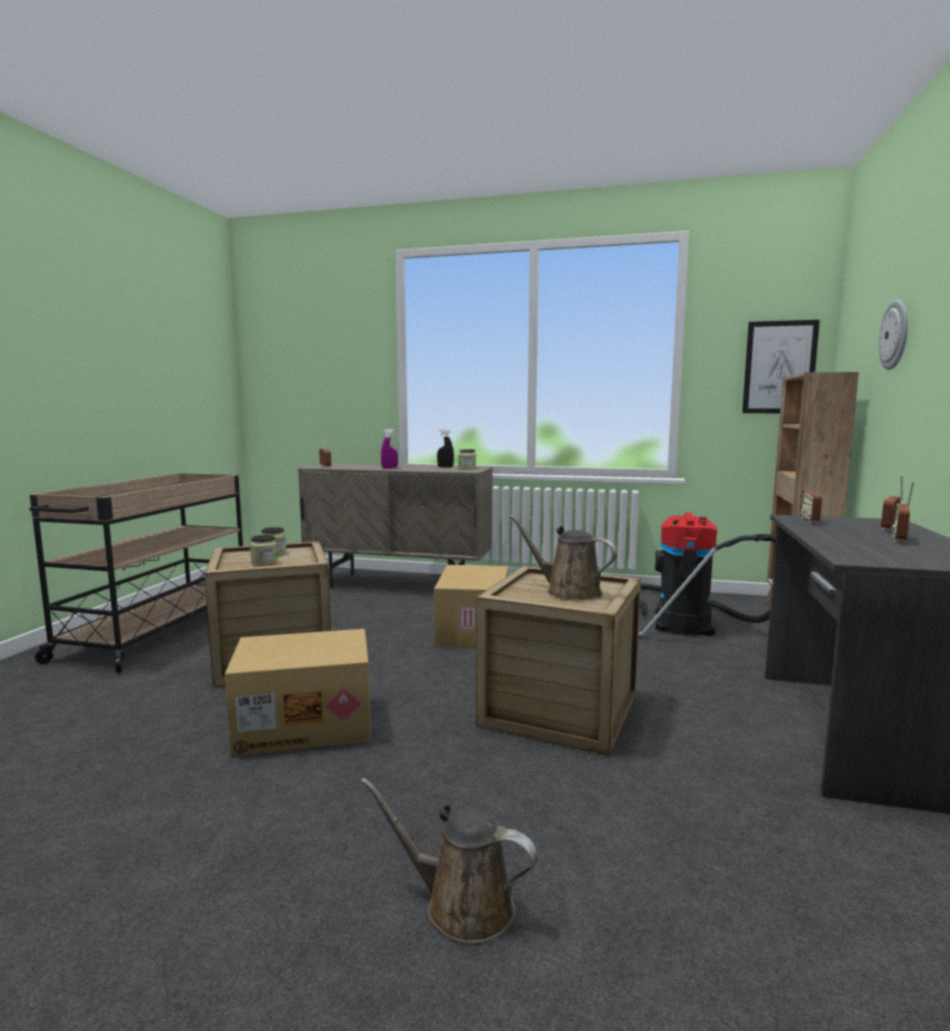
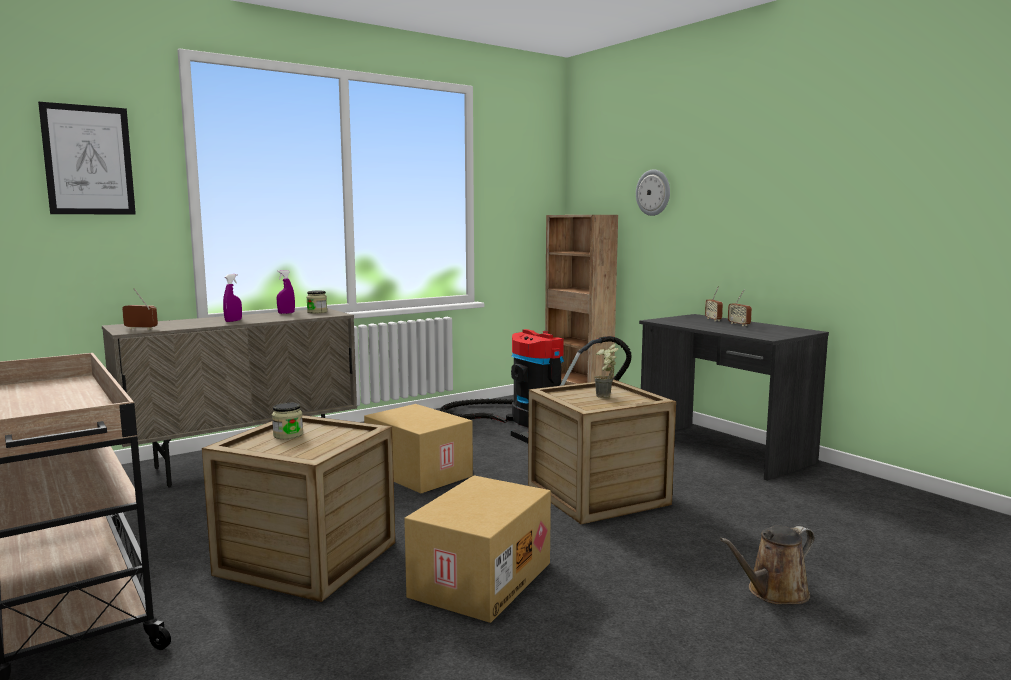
camera: 50 degrees left, 0 degrees up
(264, 563) = (320, 443): jar -> none
(445, 467) = (286, 313): black spray bottle -> purple spray bottle
(568, 592) = (606, 397): brown watering can -> potted plant
(779, 367) = (535, 206): picture -> picture (88, 160)
(809, 521) = (671, 321): radio -> none

